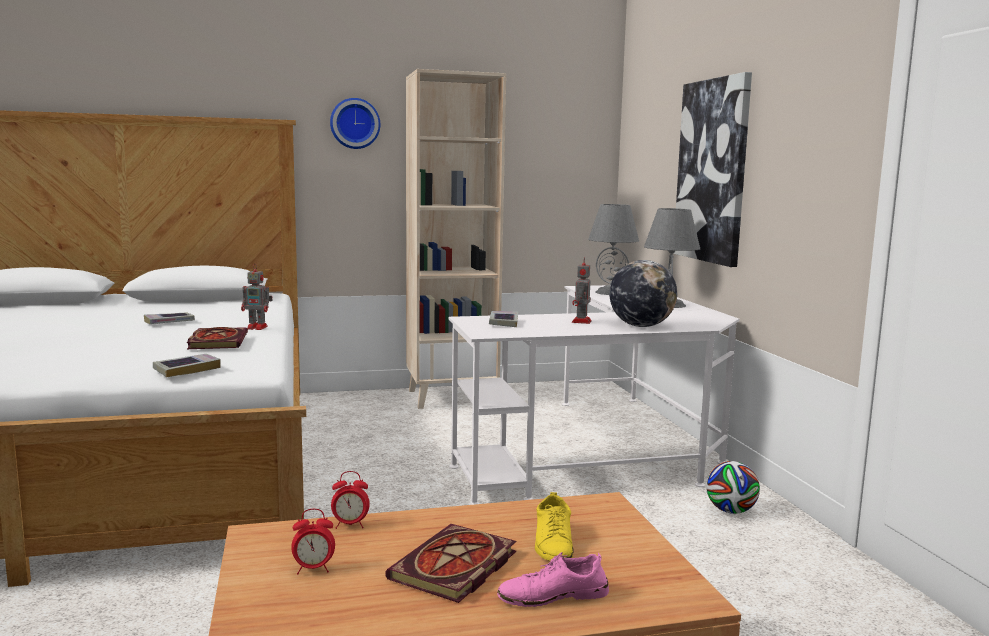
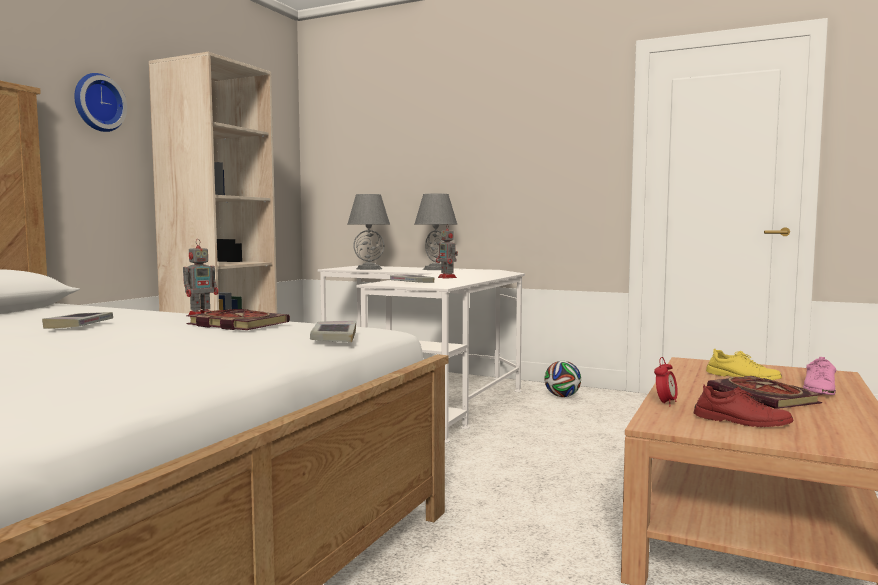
camera: 50 degrees left, 5 degrees down
(313, 569) = (741, 421): alarm clock -> red shoe
(641, 326) = (486, 275): globe -> none
(712, 171) = (449, 166): picture -> none

